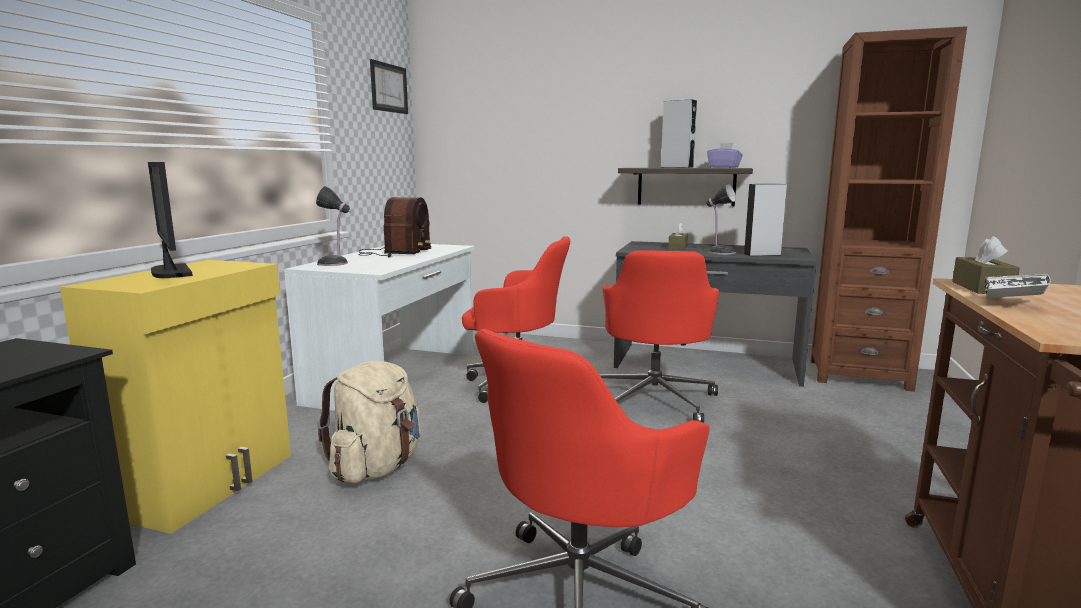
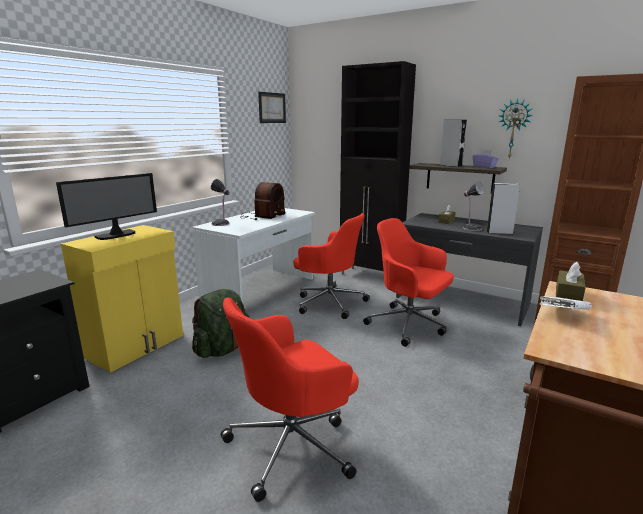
camera: 15 degrees right, 5 degrees up
(170, 272) = (116, 235): monitor -> monitor turned 120 degrees counterclockwise
(377, 468) = (223, 349): beige backpack -> green backpack
(560, 344) = (371, 276): none -> black cabinet
(655, 400) = (409, 325): red office chair -> red office chair turned 105 degrees clockwise
(758, 114) = (513, 129): none -> wall clock

